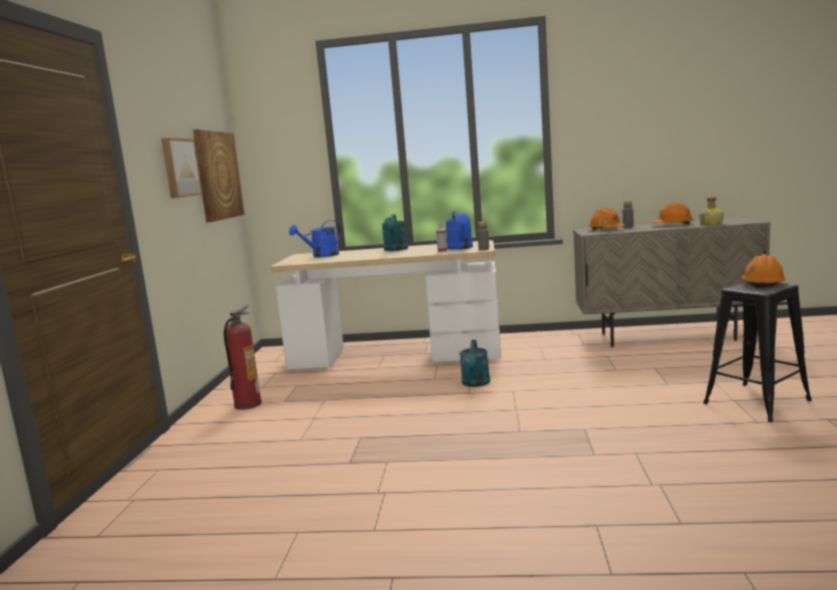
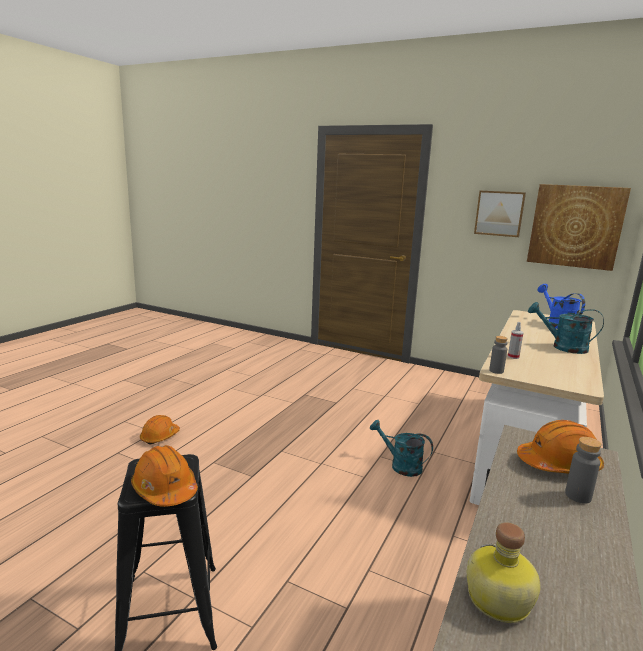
camera: 110 degrees right, 5 degrees up
(247, 404) = (432, 382): fire extinguisher -> none
(461, 248) = (526, 366): blue watering can -> none
(673, 225) = (549, 550): orange hard hat -> orange hard hat (159, 437)

